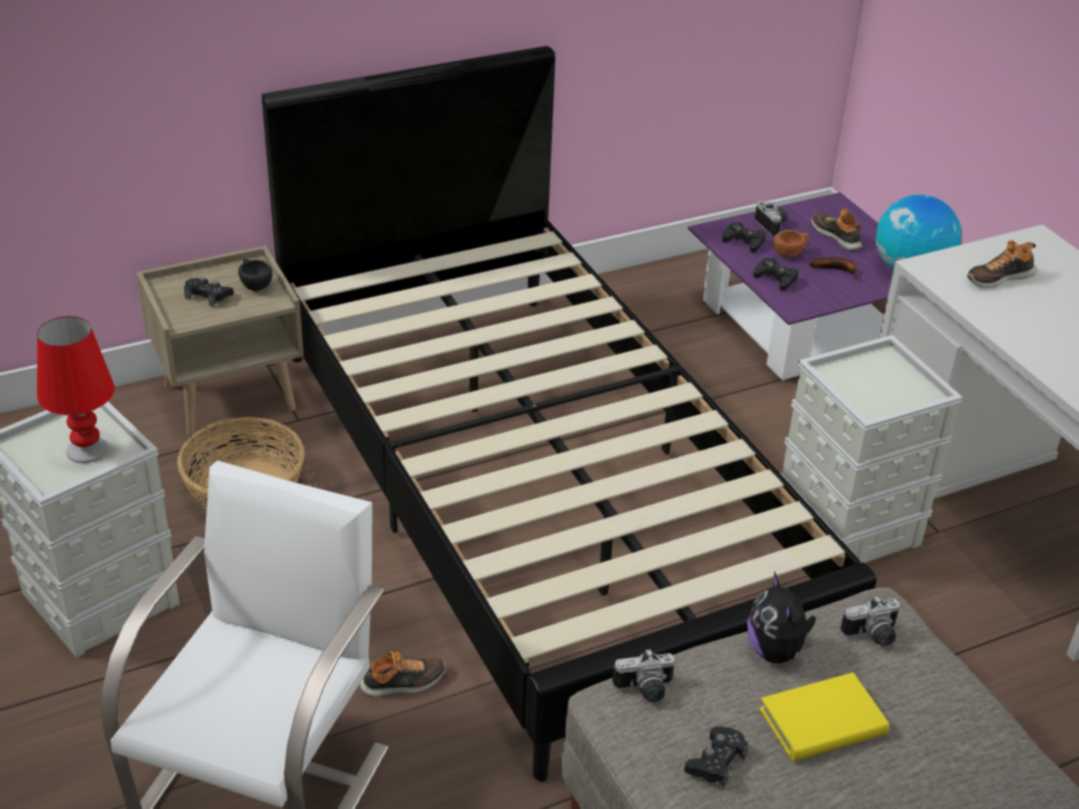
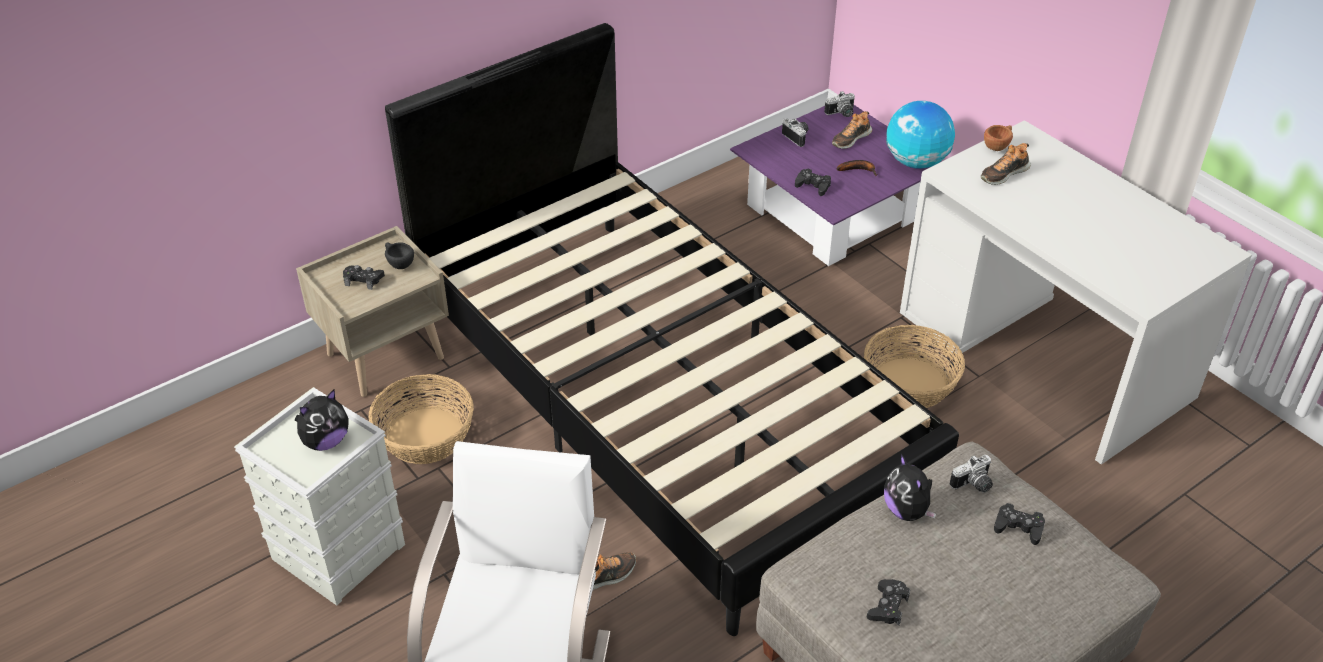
camera: 10 degrees left, 5 degrees up
(87, 449) = (325, 441): red table lamp -> plush toy
(645, 690) = (820, 560): camera -> camera (841, 114)
(744, 242) = (779, 155): black game controller -> black game controller (1018, 527)
(790, 253) = (818, 160): brown cup -> brown cup (998, 146)
(822, 722) = (956, 561): yellow book -> none
(836, 236) = (850, 139): shoe -> shoe turned 90 degrees counterclockwise
(847, 525) = (909, 383): grey storage box -> basket

